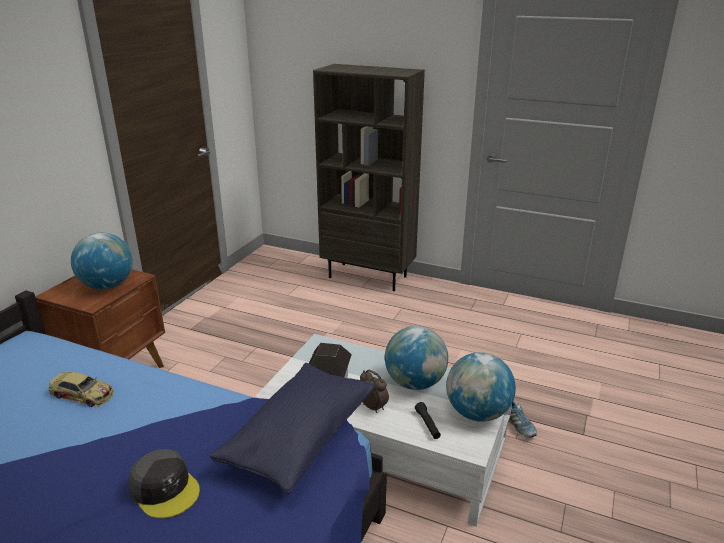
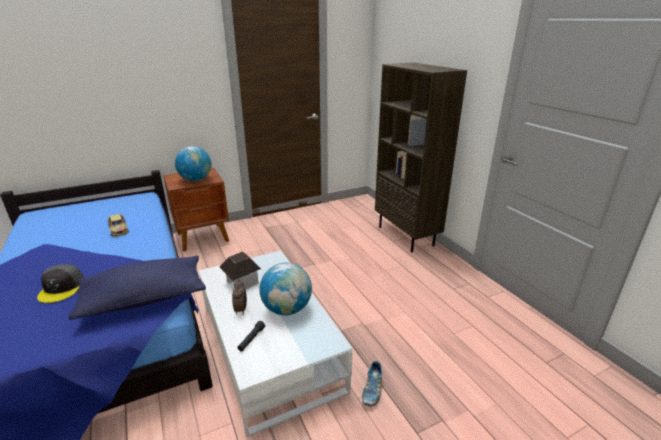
camera: 40 degrees right, 0 degrees up
(477, 413) = (292, 352): globe -> none

